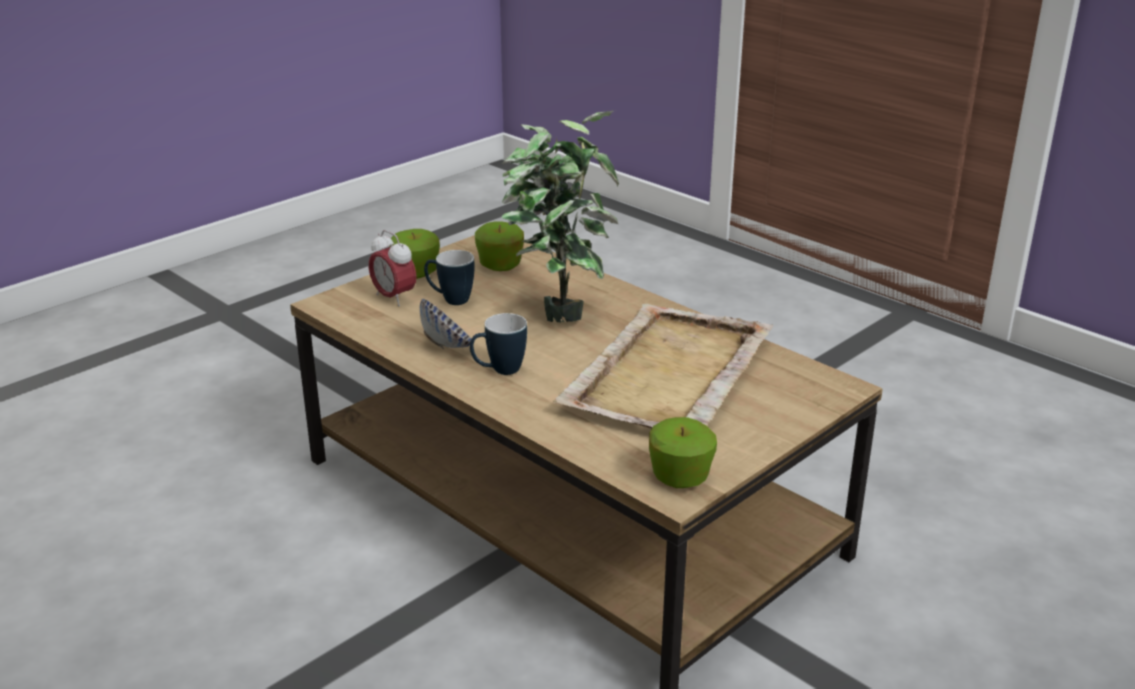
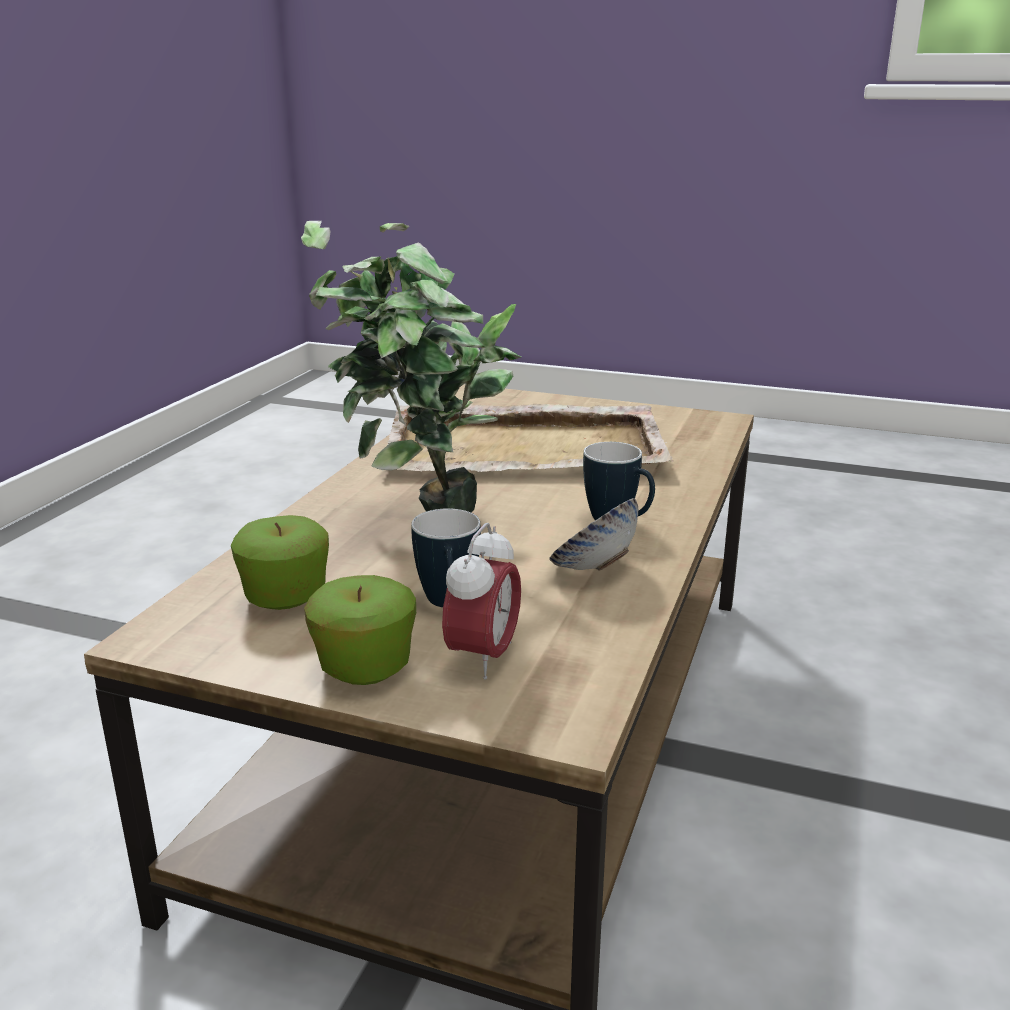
camera: 115 degrees left, 5 degrees down
(680, 477) = (695, 421): apple -> none

